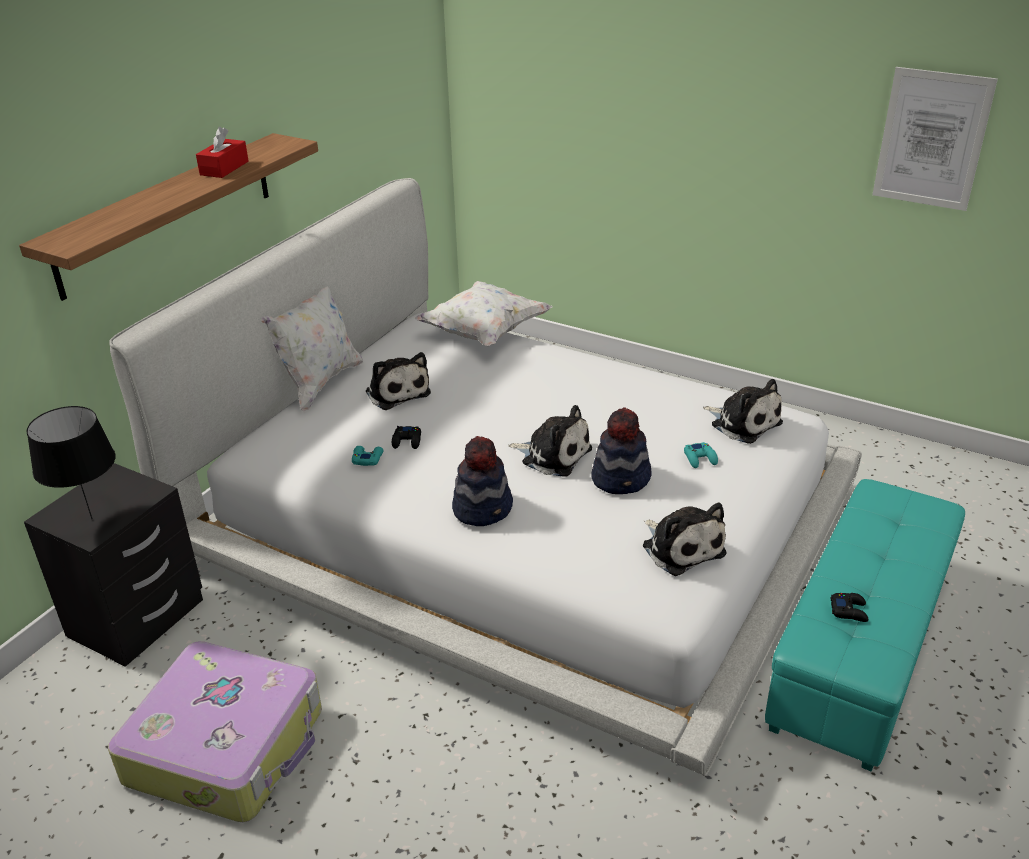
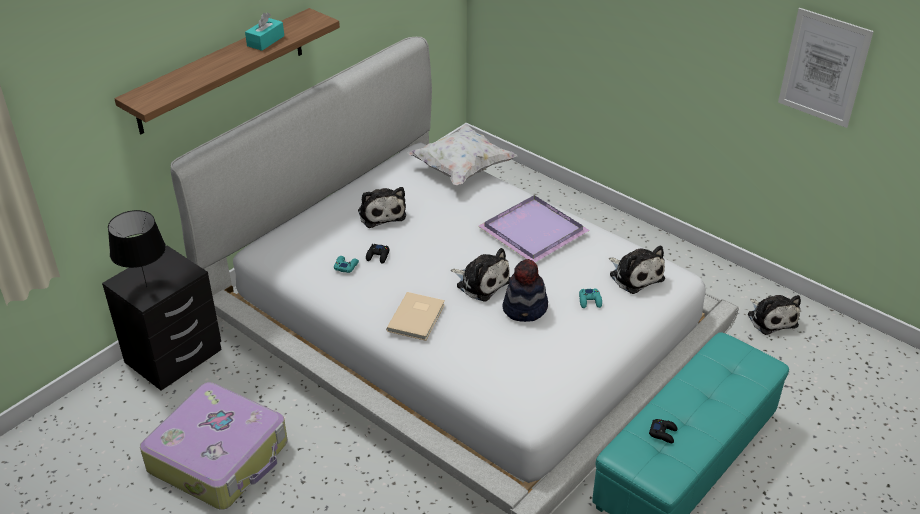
camera: 10 degrees right, 5 degrees up
(224, 168) = (265, 41): red tissue box -> turquoise tissue box
(319, 383) = (326, 198): white pillow -> none
(483, 508) = (418, 317): hat -> beige book
(597, 387) = (533, 229): none -> purple tray
(681, 547) = (550, 369): plush toy -> plush toy (771, 318)

